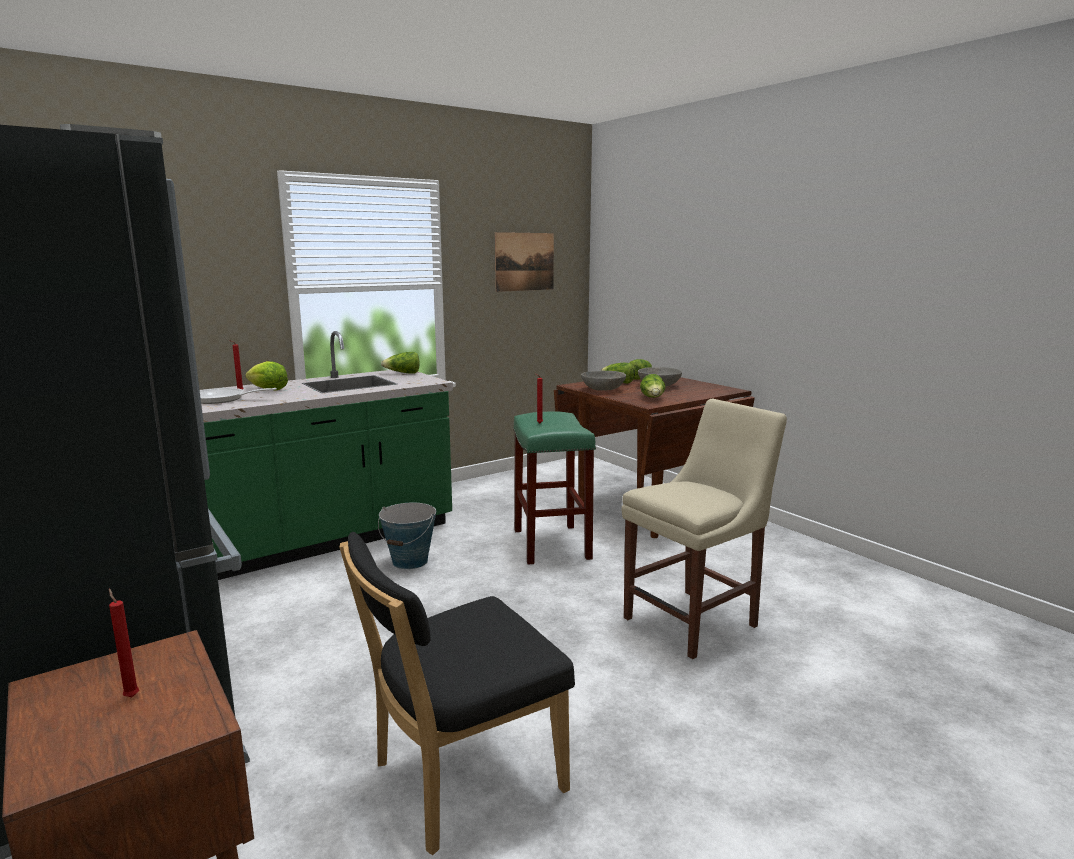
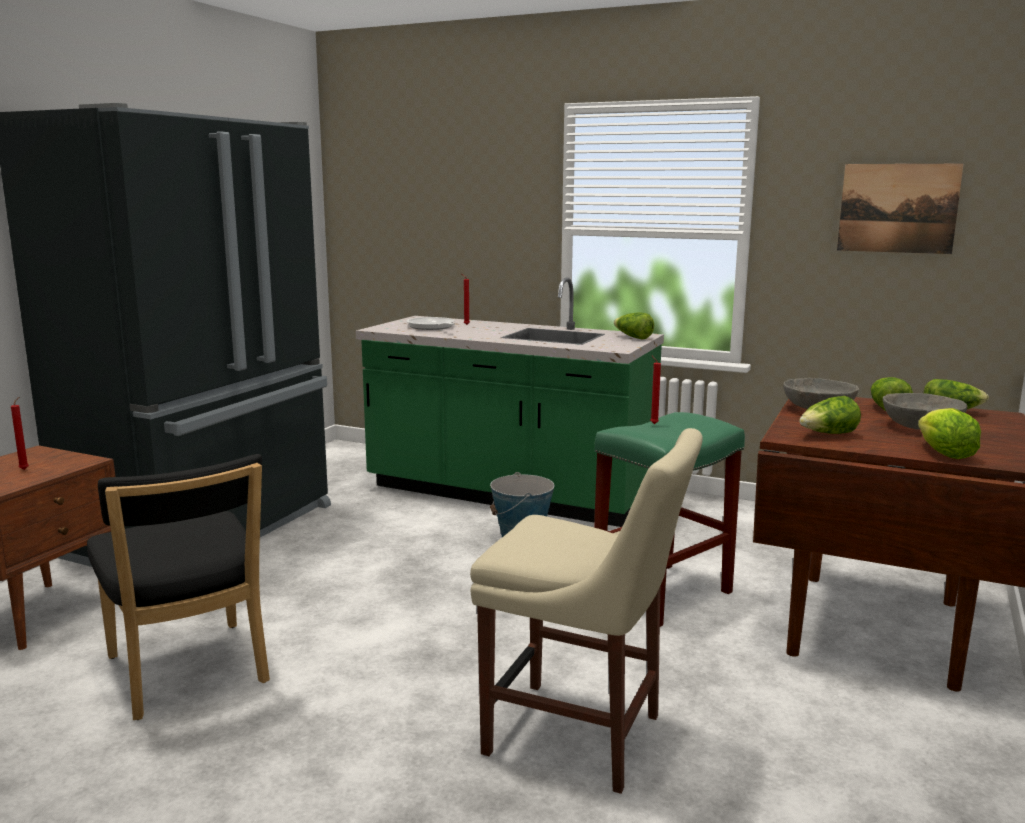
camera: 60 degrees right, 0 degrees up
(268, 389) = (485, 327): lettuce -> lettuce (943, 453)
(460, 780) = (189, 674): black chair -> black chair turned 150 degrees counterclockwise

